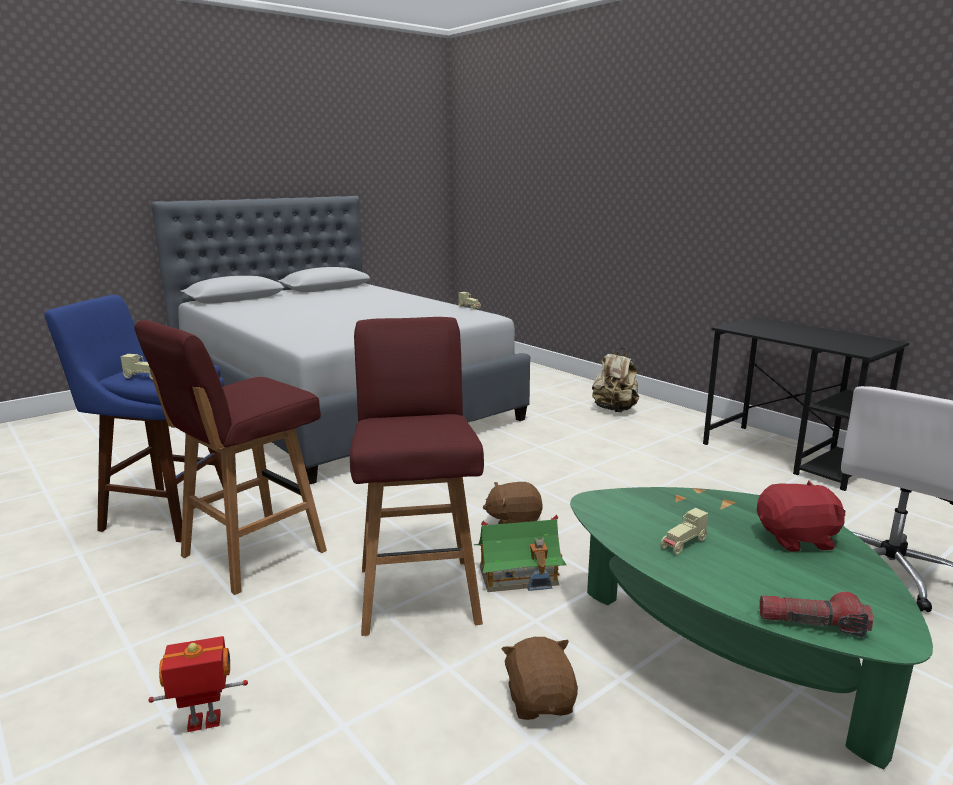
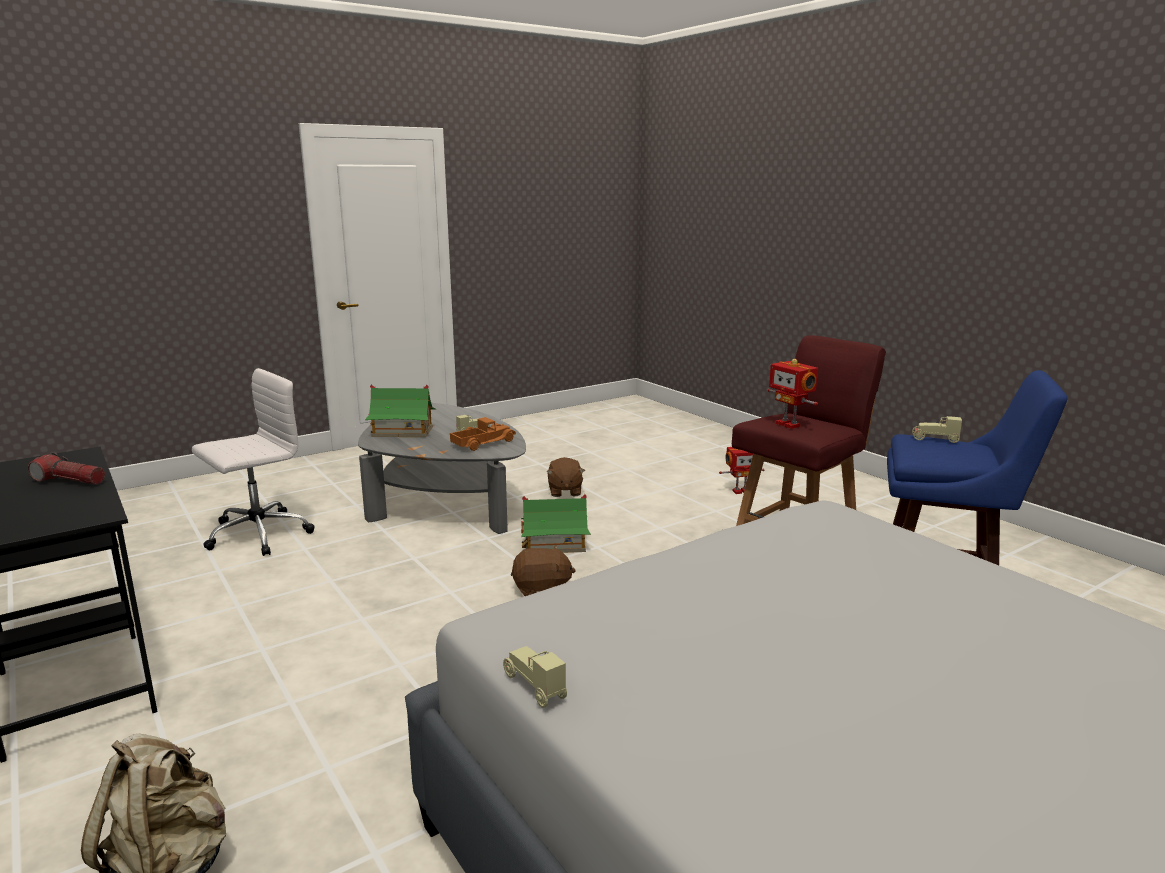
camera: 175 degrees left, 0 degrees up
(265, 385) = (789, 424): none -> toy robot
(418, 592) = (636, 537): red stool -> none
(642, 516) = (482, 443): none -> toy truck
(725, 655) = (445, 502): green coffee table -> grey coffee table
(797, 539) = (402, 431): red plush toy -> toy house
(812, 624) = (450, 409): flashlight -> flashlight (69, 481)

